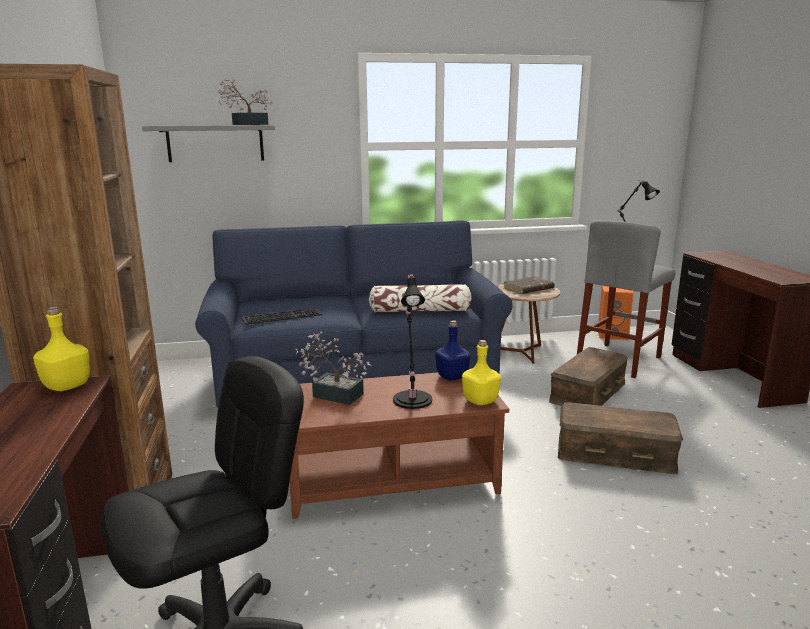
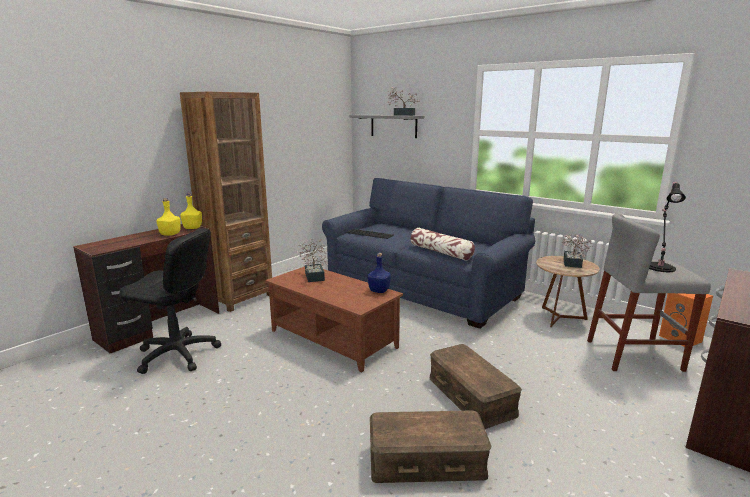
camera: 50 degrees right, 0 degrees up
(412, 398) = (336, 291): black table lamp -> none
(480, 401) = (357, 305): yellow bottle -> yellow bottle (170, 234)
(528, 288) = (572, 264): brown book -> potted plant
(589, 392) = (546, 360): brown storage box -> brown storage box (426, 461)

